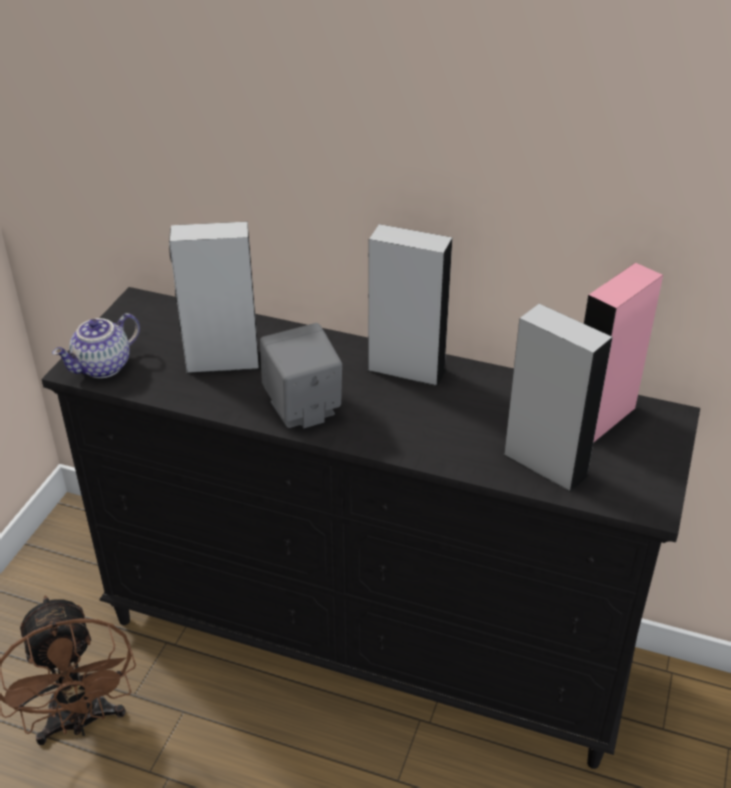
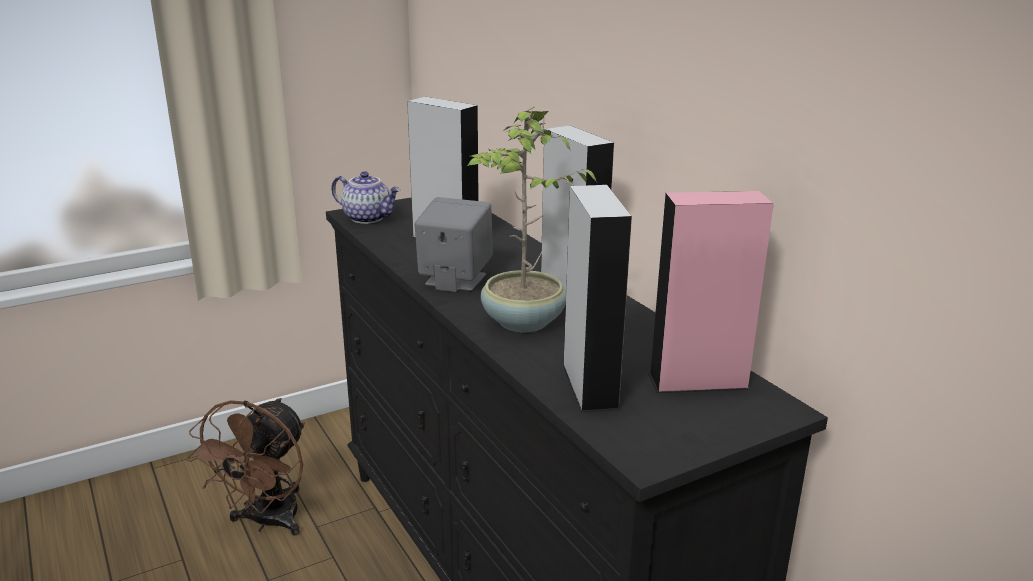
camera: 40 degrees right, 15 degrees down
(103, 367) = (368, 218): teapot -> teapot turned 150 degrees counterclockwise
(421, 428) = (523, 323): none -> potted plant

